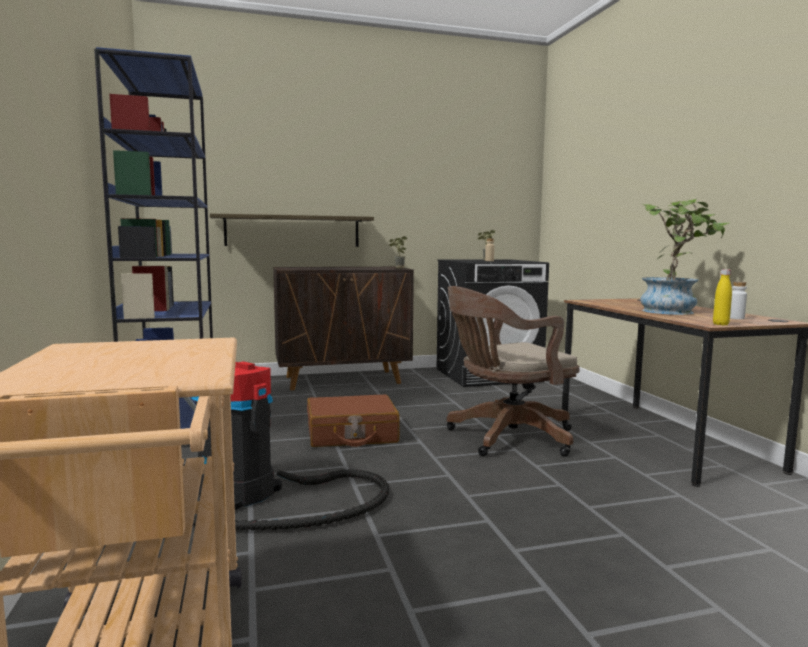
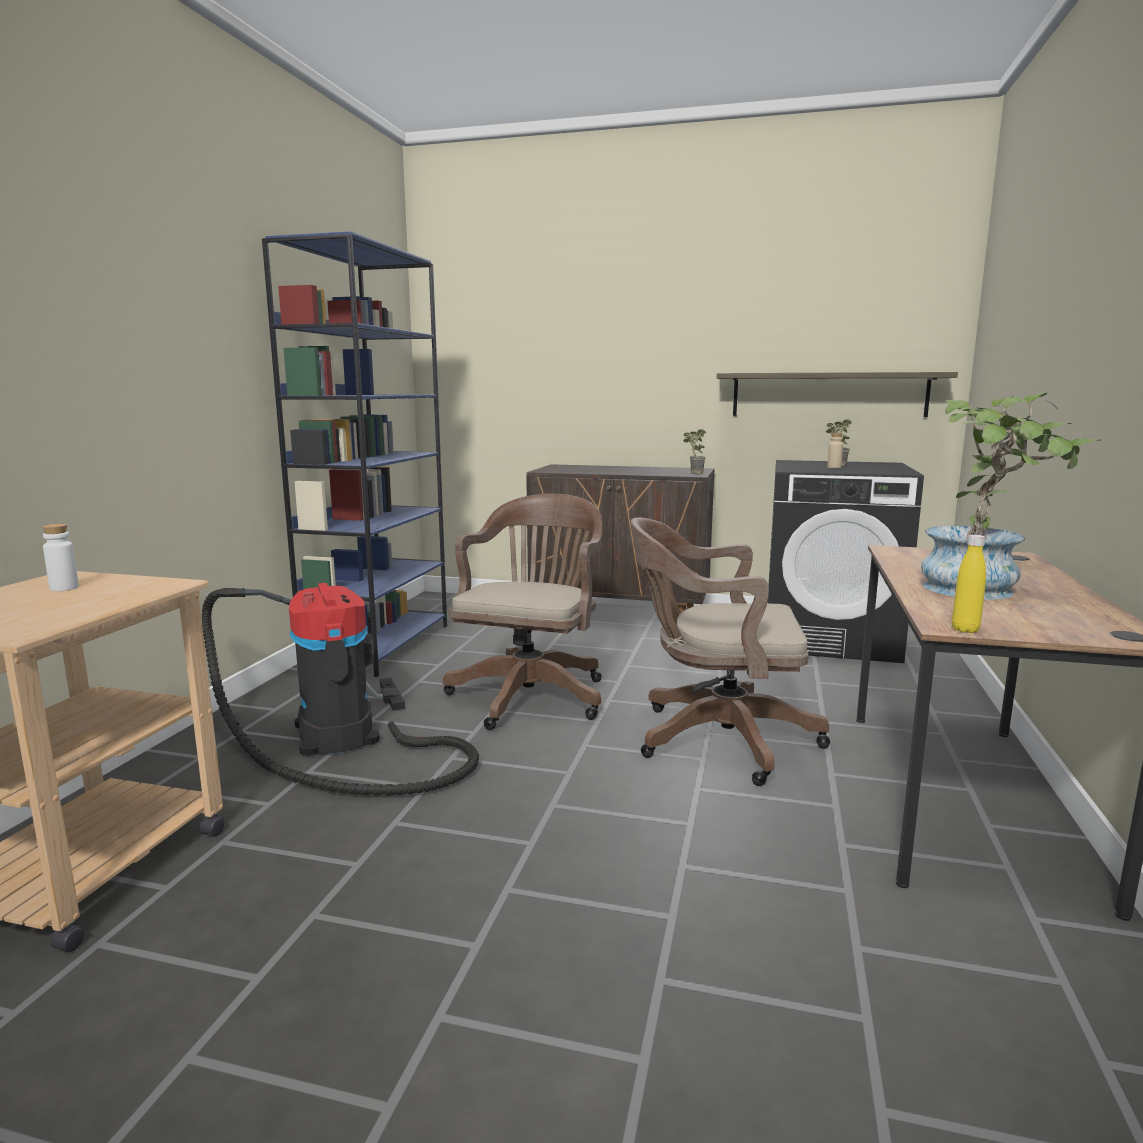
camera: 30 degrees right, 5 degrees up
(293, 231) = (576, 418): shelf -> shelf (828, 395)
(351, 434) = (532, 694): brown suitcase -> brown office chair
(736, 318) = (1052, 619): white bottle -> white bottle (64, 588)

